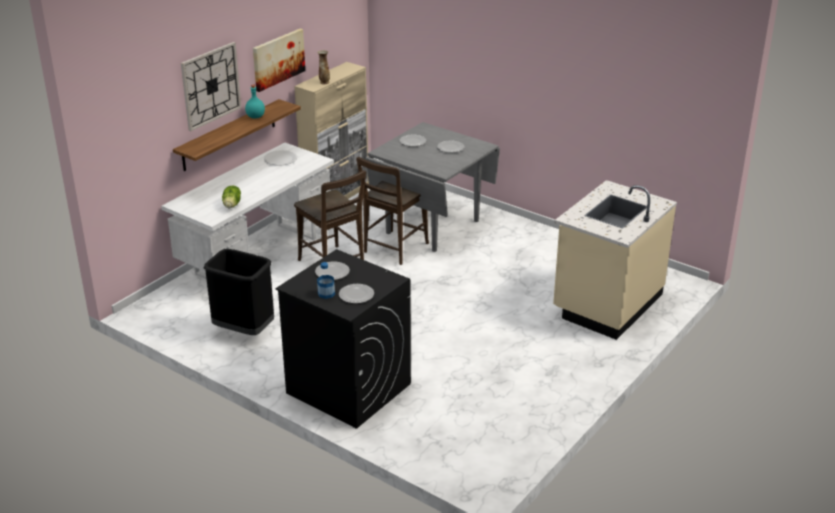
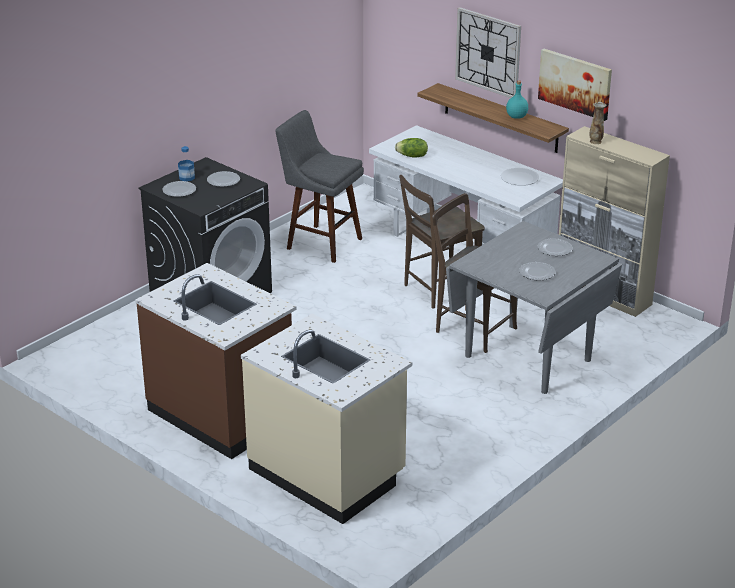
camera: 95 degrees right, 0 degrees up
(243, 330) = (321, 242): black trash can -> grey stool
(546, 360) = (222, 413): none -> brown counter

